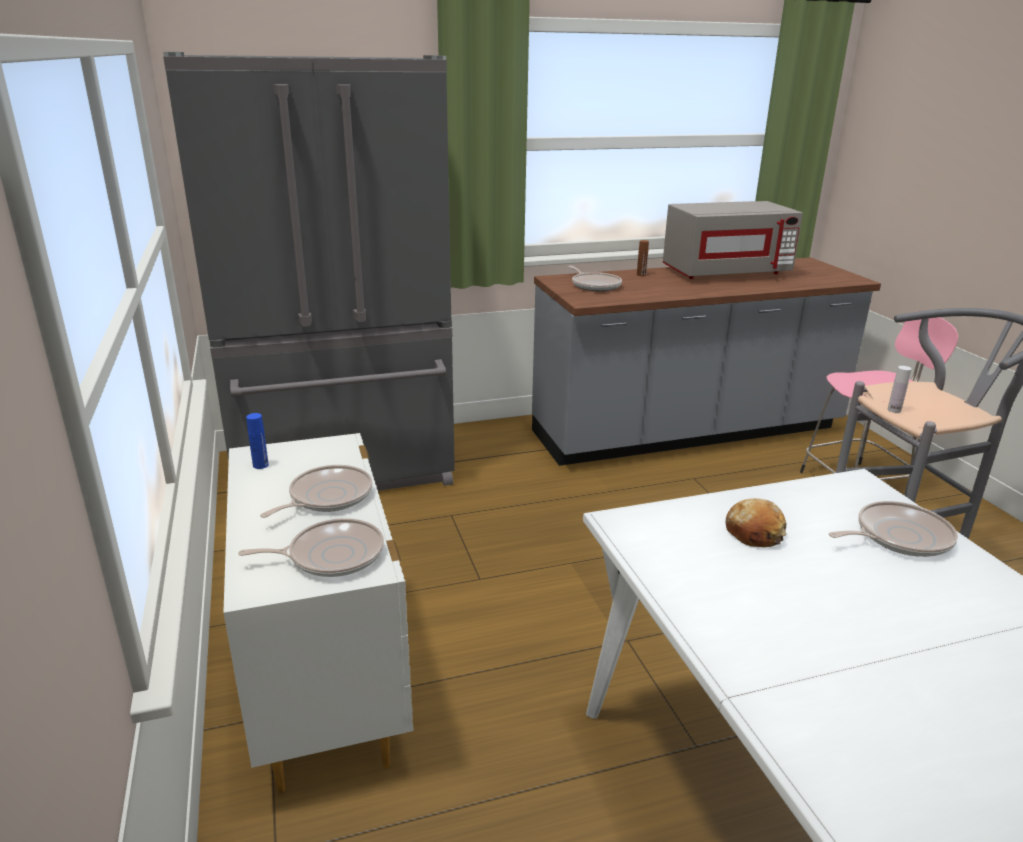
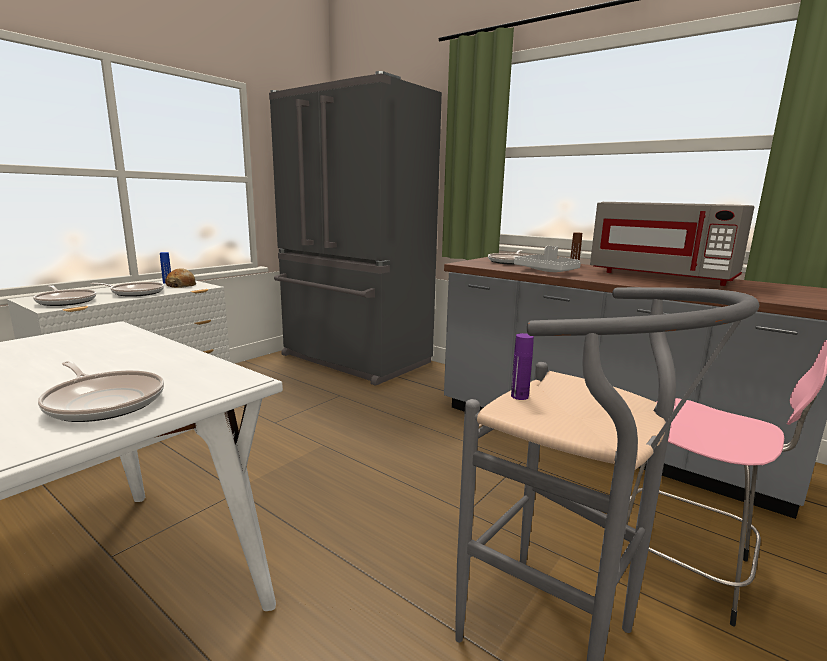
camera: 55 degrees right, 10 degrees down
(665, 291) = (547, 271): none -> grey tray
(755, 533) = (98, 356): bread -> bread (181, 285)
(894, 410) = (519, 396): white bottle -> purple bottle

